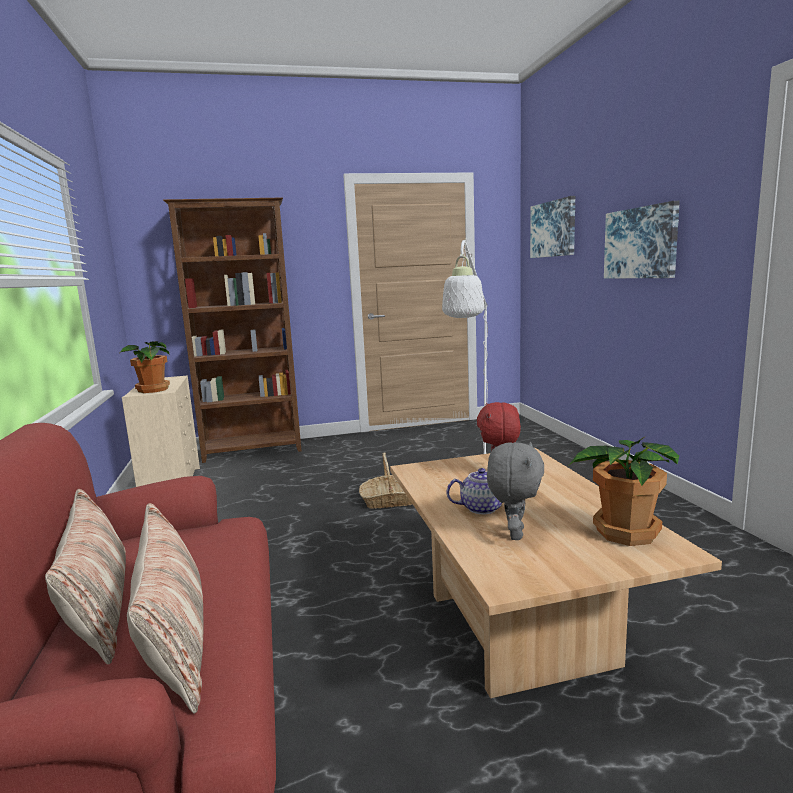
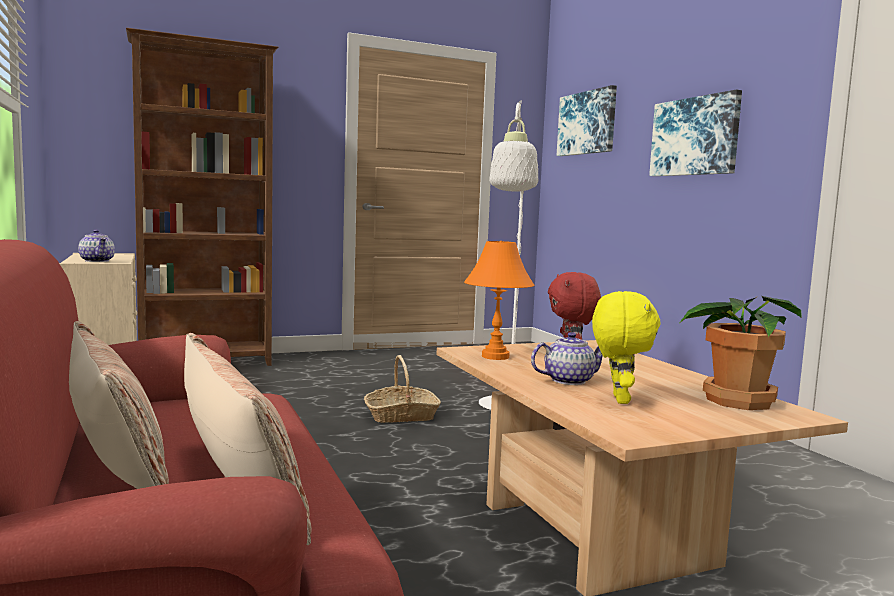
camera: 10 degrees left, 5 degrees down
(152, 390) = (97, 261): potted plant -> teapot
(433, 477) = (495, 357): none -> orange table lamp
(514, 534) = (618, 399): grey plush toy -> yellow plush toy

